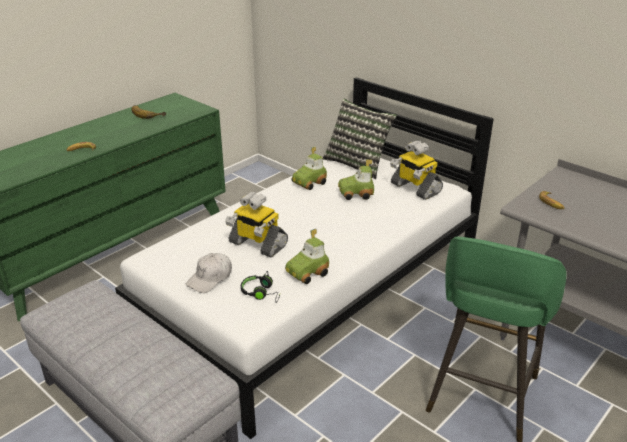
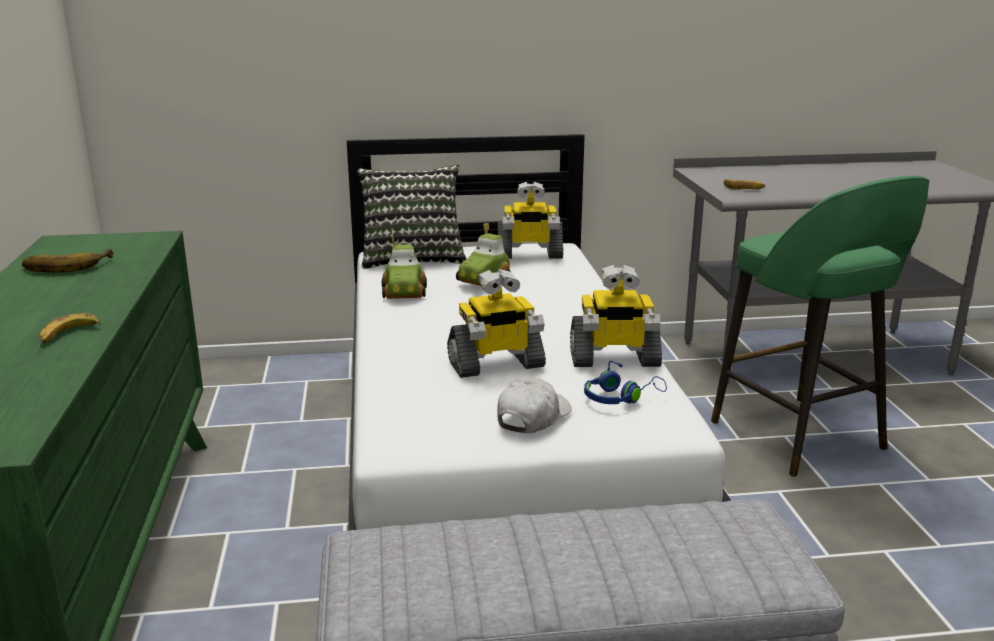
camera: 50 degrees left, 10 degrees down
(210, 278) = (533, 417): white cap -> white cap turned 135 degrees counterclockwise
(261, 293) = (620, 398): black headphones -> blue headphones
(307, 273) = (613, 359): toy car -> toy robot

